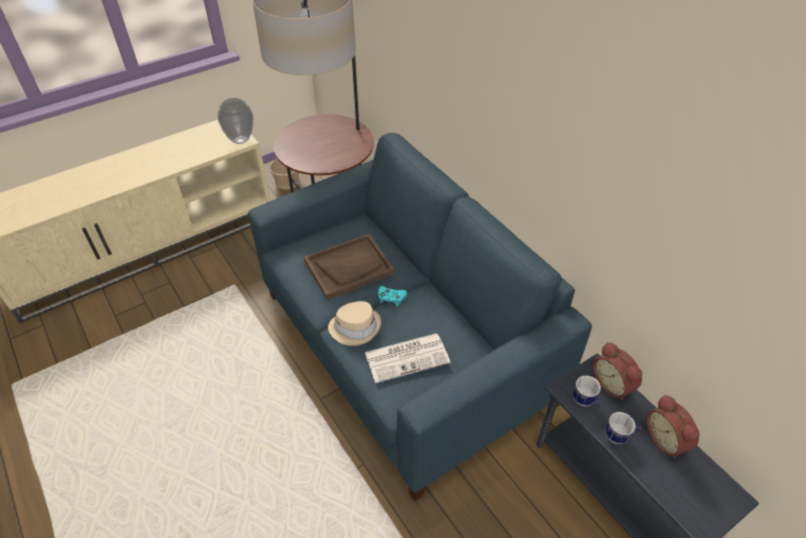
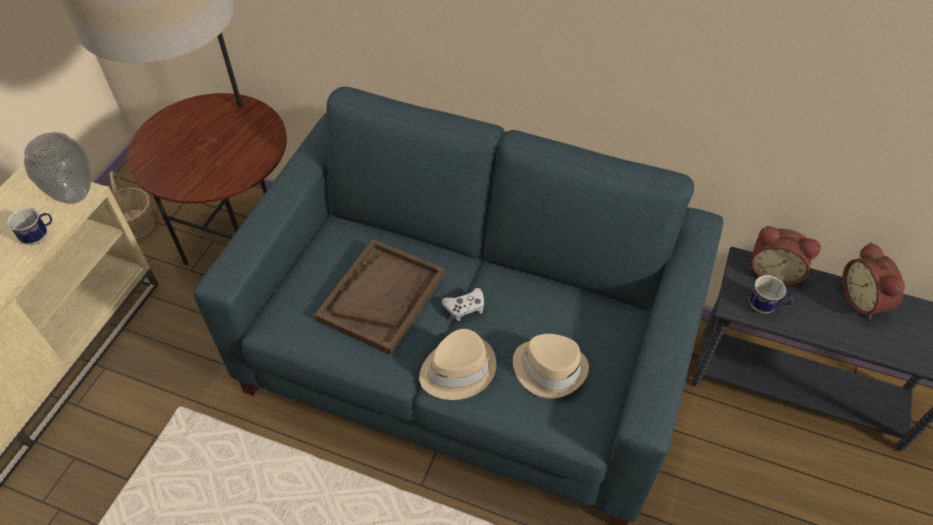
camera: 35 degrees left, 5 degrees up
(391, 298) = (465, 307): turquoise game controller -> white game controller
(407, 357) = (550, 368): newspaper -> beige hat
(619, 436) = (824, 324): mug -> mug (40, 236)
(667, 439) = (864, 300): alarm clock -> alarm clock turned 45 degrees clockwise

